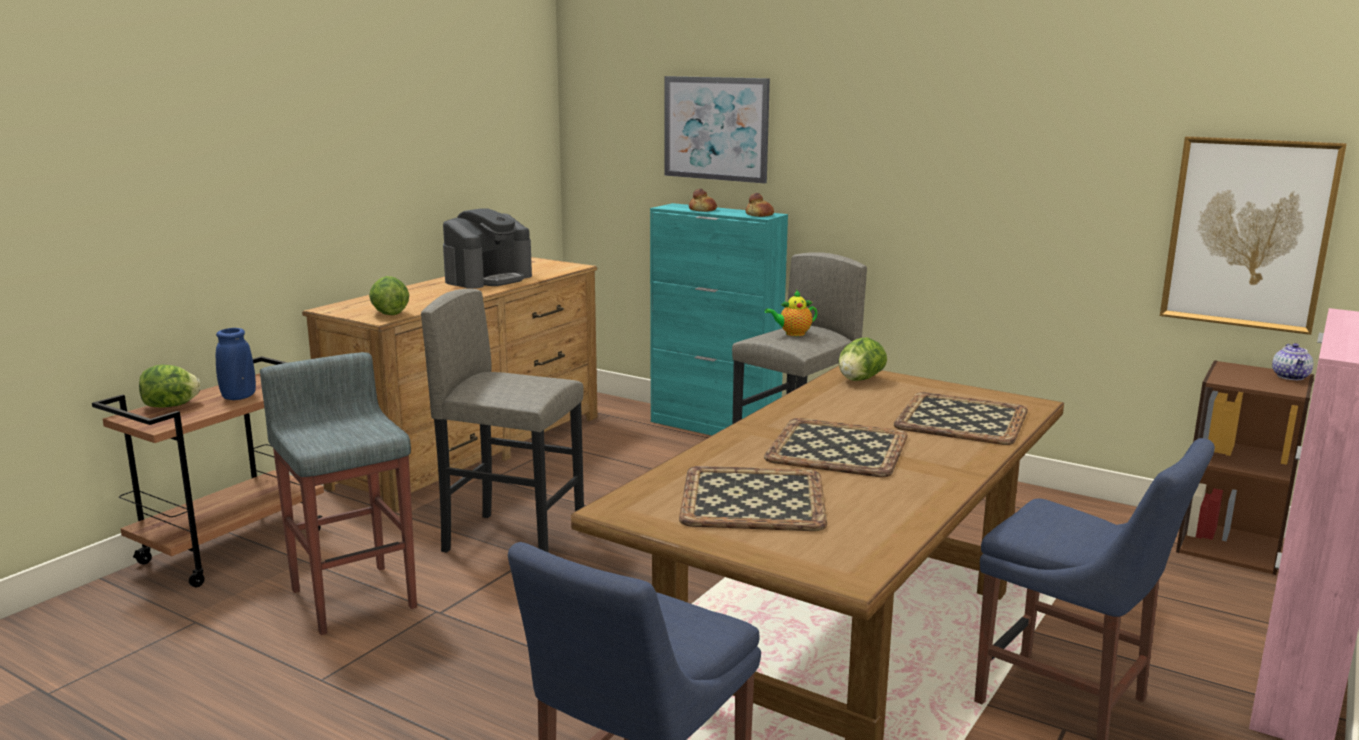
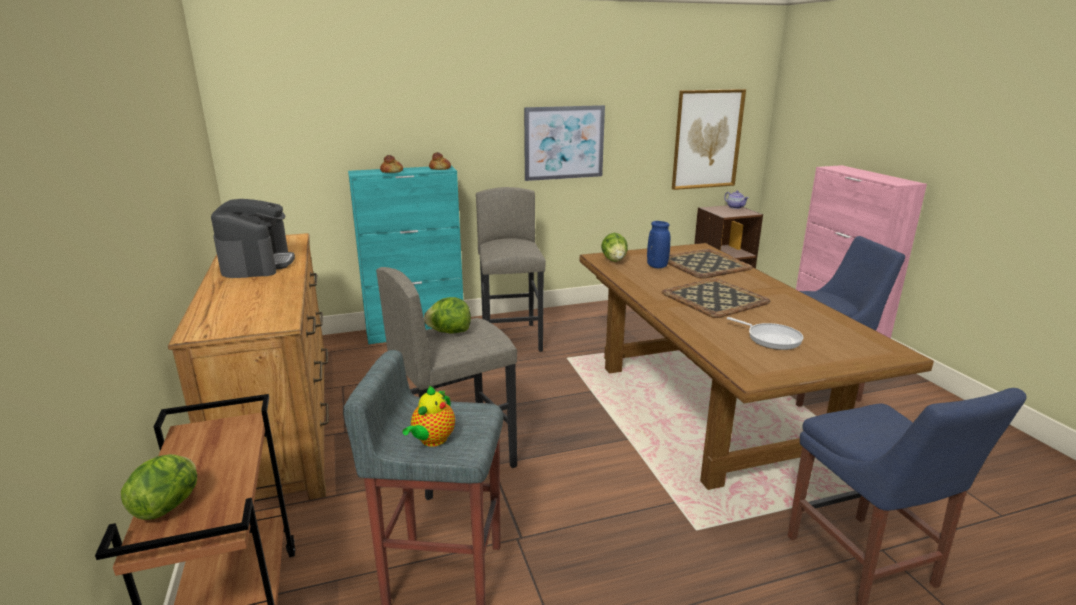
camera: 50 degrees left, 5 degrees up
(239, 397) = (224, 457): blue vase -> blue vase (657, 266)
(389, 314) = (274, 317): lettuce -> lettuce (449, 332)
(716, 128) = (378, 106): picture -> picture (564, 142)
(754, 499) = (771, 338): tray -> frying pan
(793, 333) = (510, 246): teapot -> teapot (432, 440)

